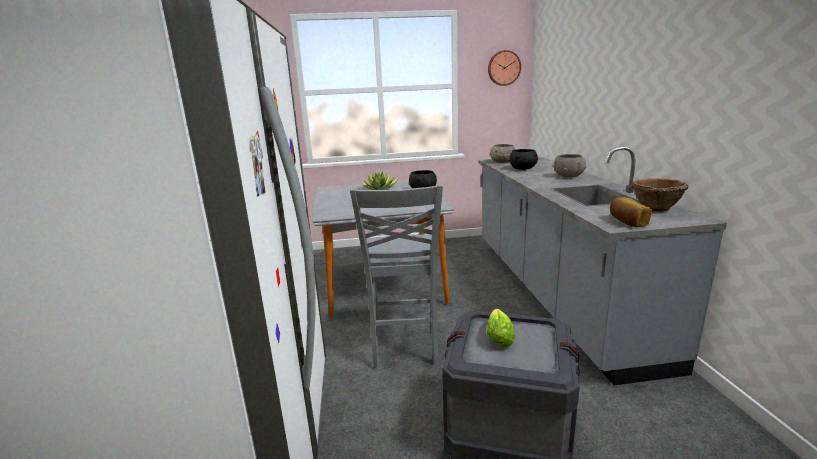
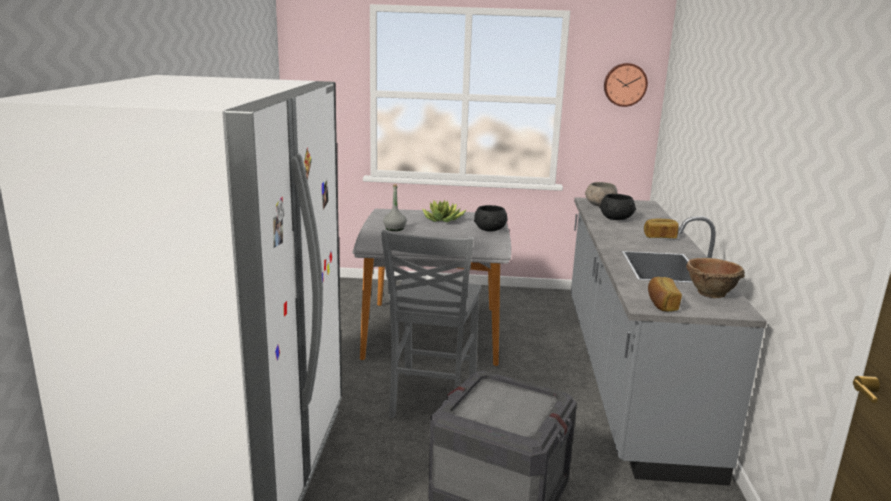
camera: 10 degrees right, 0 degrees up
(342, 199) = (394, 228): none -> grey bottle
(499, 336) = (498, 399): lettuce -> none
(568, 176) = (660, 237): grey bowl -> bread

